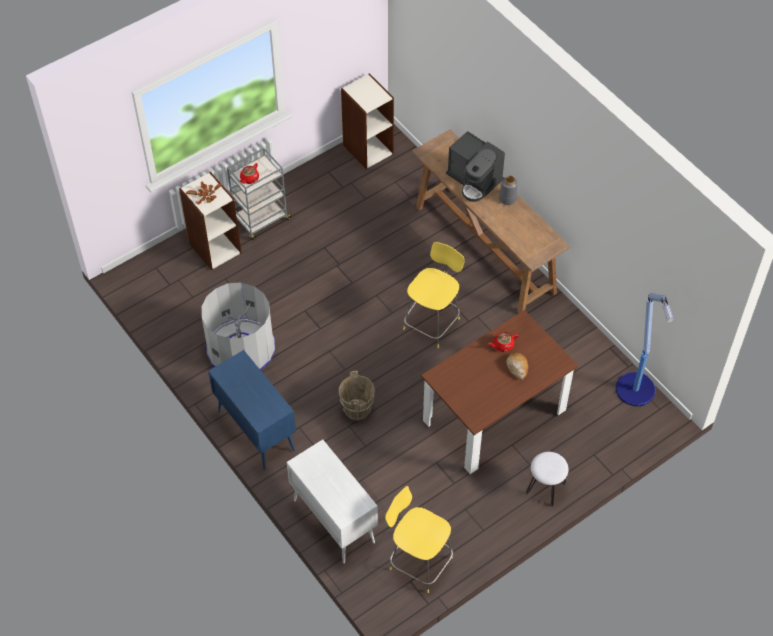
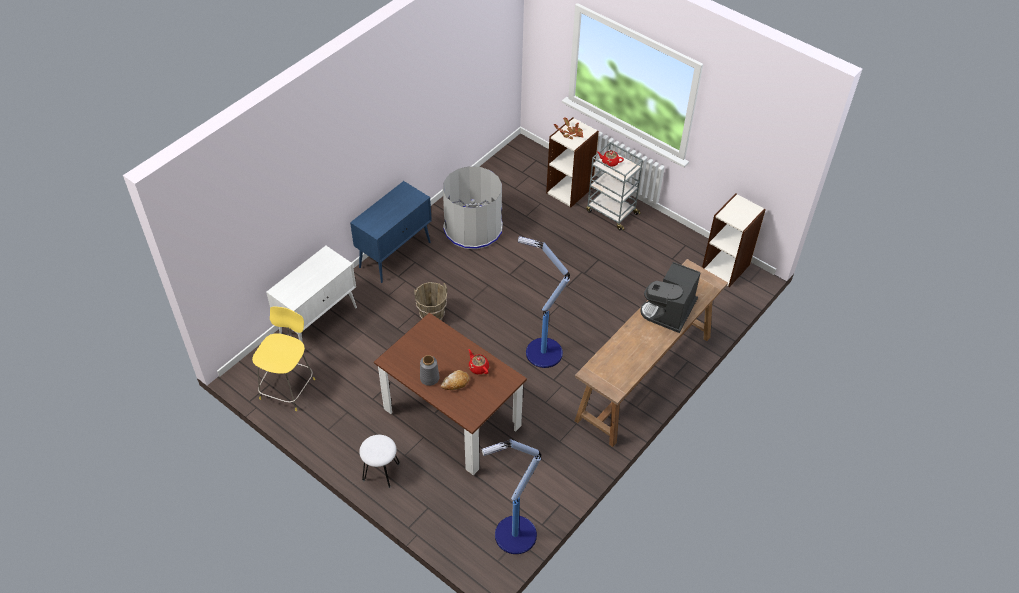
camera: 75 degrees right, 5 degrees down
(432, 322) = (542, 352): yellow stool -> floor lamp
(507, 198) = (657, 341): grey vase -> grey vase (429, 378)

